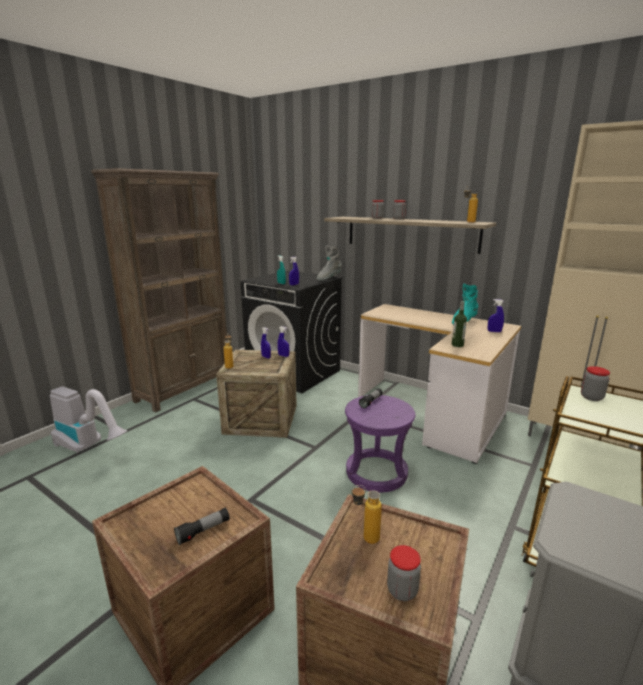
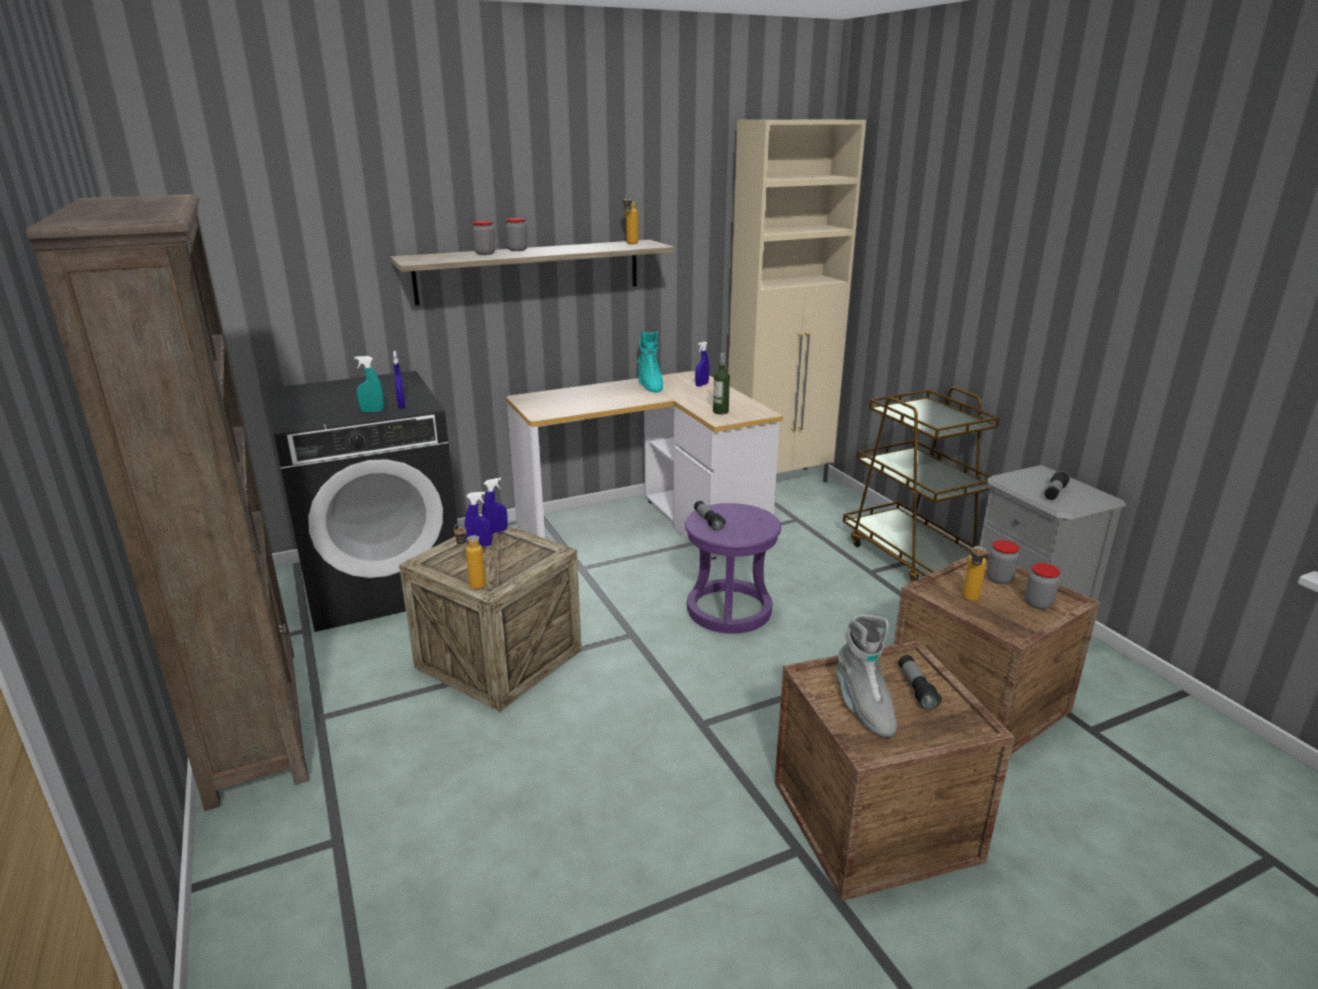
camera: 60 degrees left, 5 degrees up
(89, 447) = (342, 905): vacuum cleaner -> none
(328, 278) = (405, 379): grey boot -> grey boot (863, 707)
(590, 532) = (1054, 493): none -> flashlight
(591, 397) = (902, 411): jar -> jar (999, 579)

